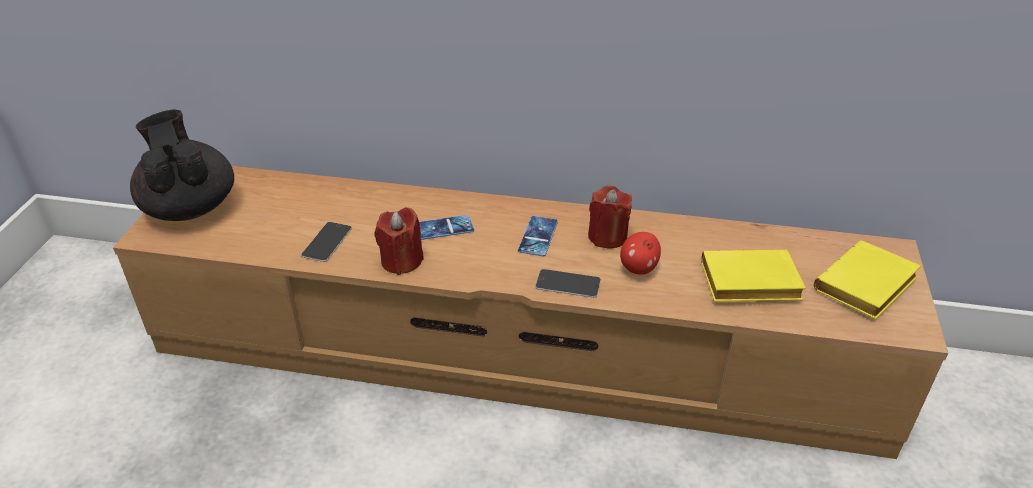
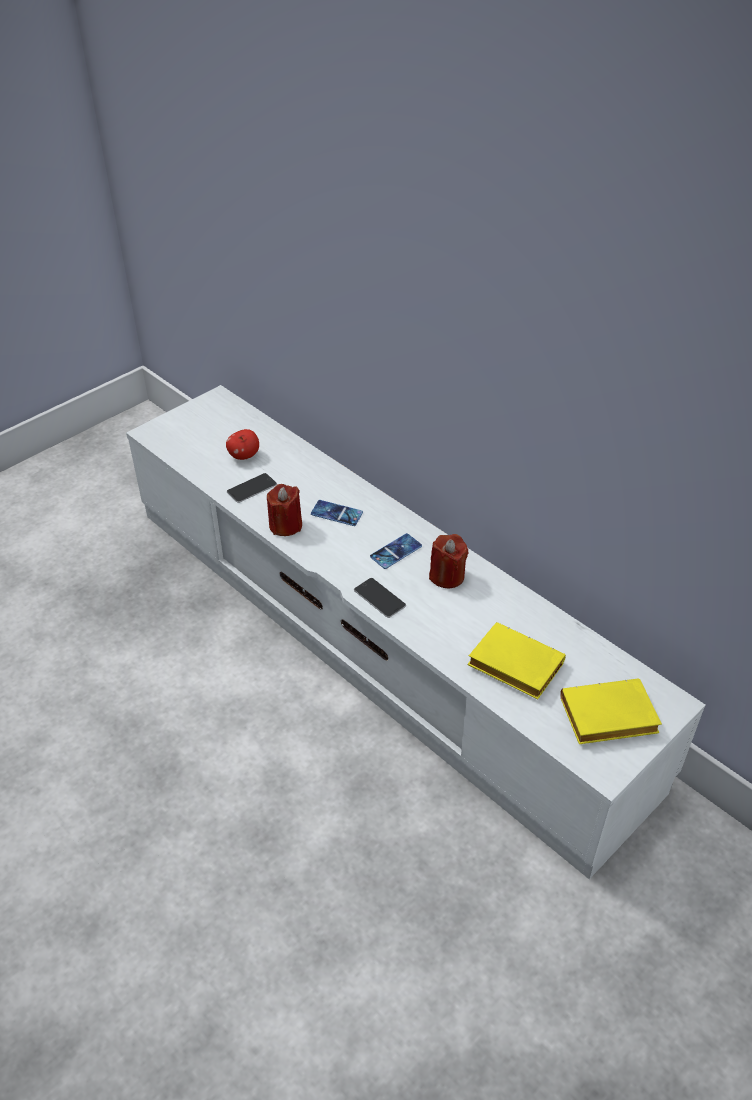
camera: 35 degrees right, 5 degrees up
(190, 207) = (192, 422): black teapot -> none
(516, 349) = (377, 635): brown tv stand -> white tv stand
(638, 268) = (443, 612): apple -> apple (244, 456)

